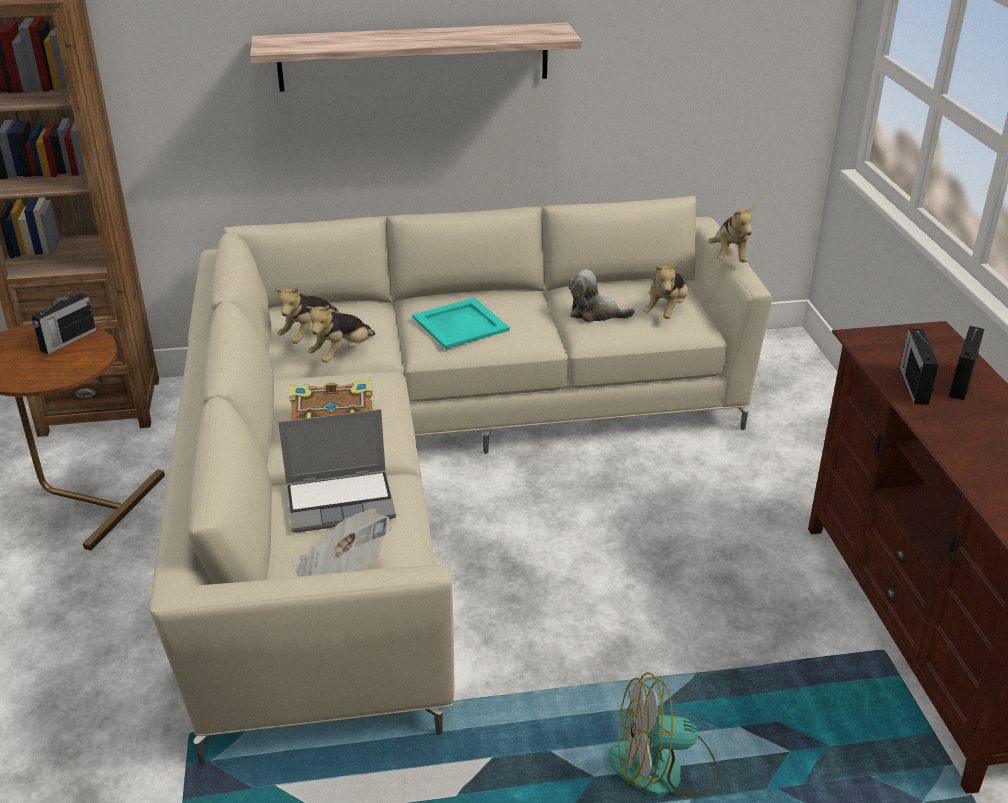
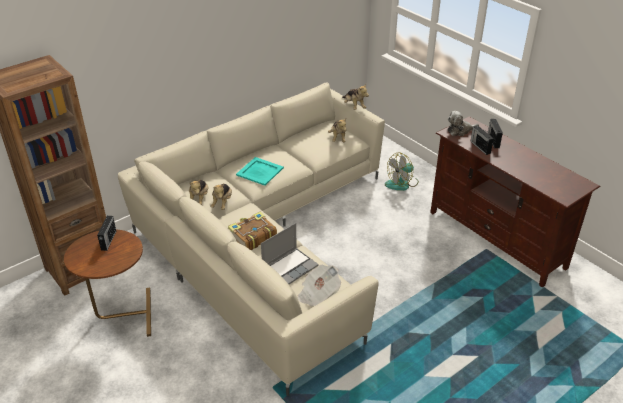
camera: 30 degrees left, 5 degrees up
(414, 57) = (204, 51): shelf -> none
(595, 313) = (311, 148): plush toy -> plush toy (460, 130)
(663, 769) = (449, 321): fan -> fan (402, 183)

